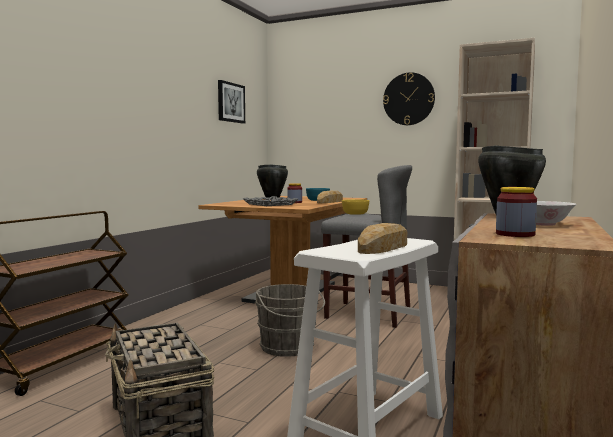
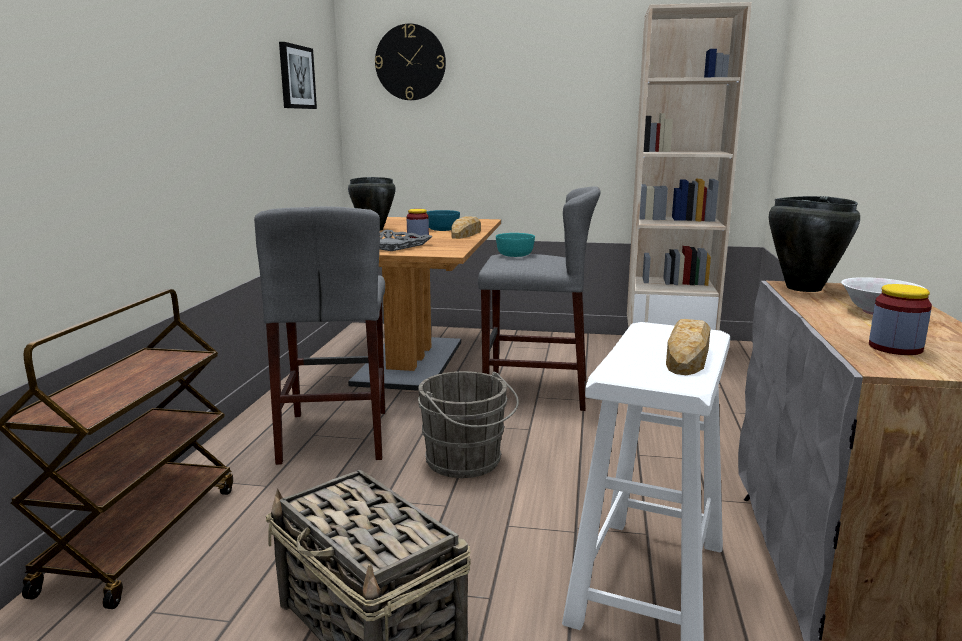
camera: 15 degrees left, 10 degrees up
(213, 326) = (335, 435): none -> grey stool
(355, 214) = (514, 255): yellow bowl -> turquoise bowl
(408, 99) = (558, 75): wall clock -> wall clock (410, 62)

